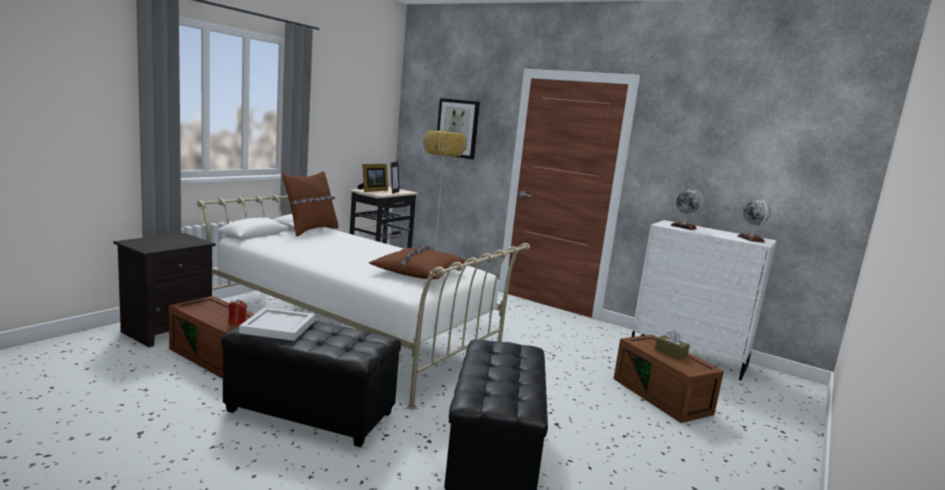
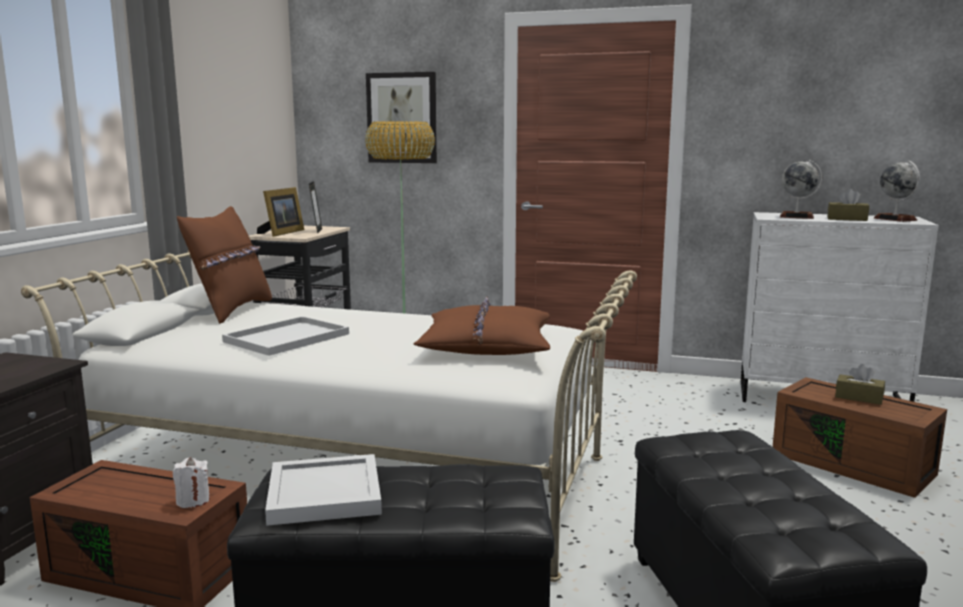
camera: 15 degrees left, 0 degrees up
(237, 322) = (193, 501): red candle -> white candle
(320, 249) = (288, 337): none -> white tray
(715, 233) = (847, 219): none -> brown tissue box

